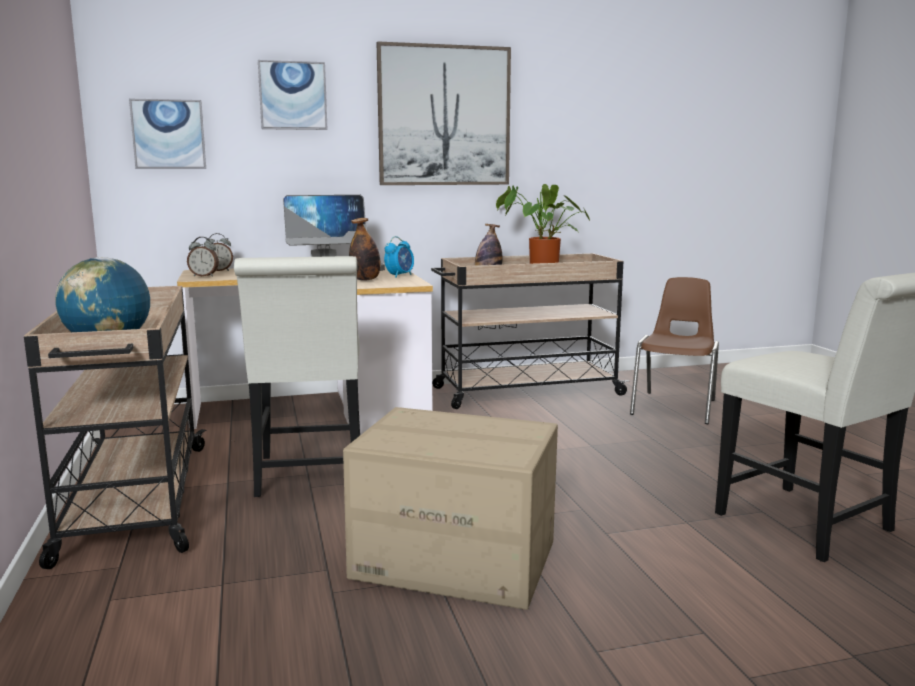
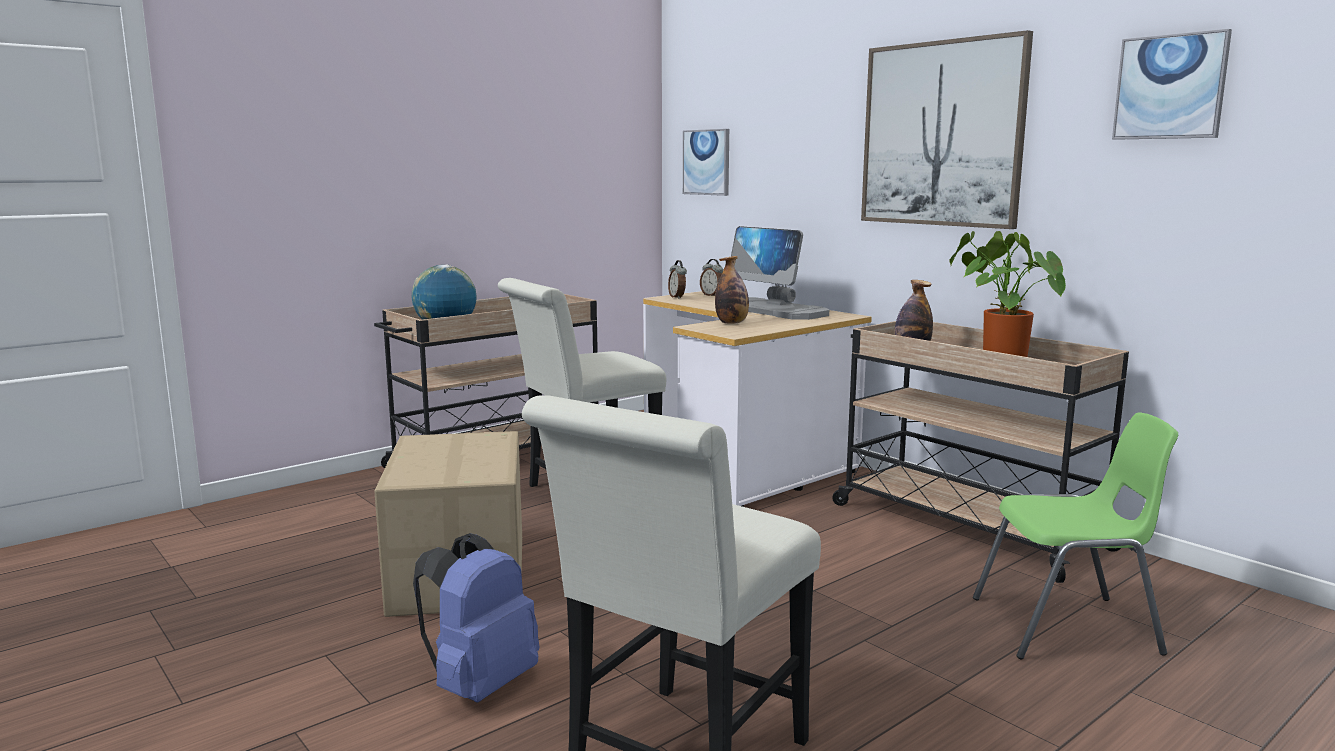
camera: 65 degrees right, 0 degrees up
(293, 95) = (795, 119): picture -> picture (1170, 87)
(400, 276) = (777, 326): alarm clock -> none
(675, 407) = (1068, 627): brown chair -> green chair
(687, 578) = (479, 685): none -> blue backpack

